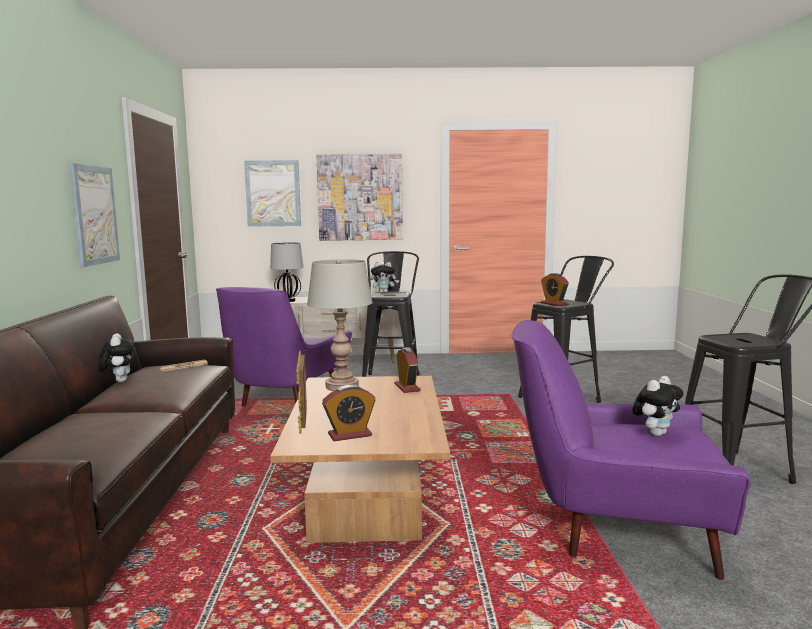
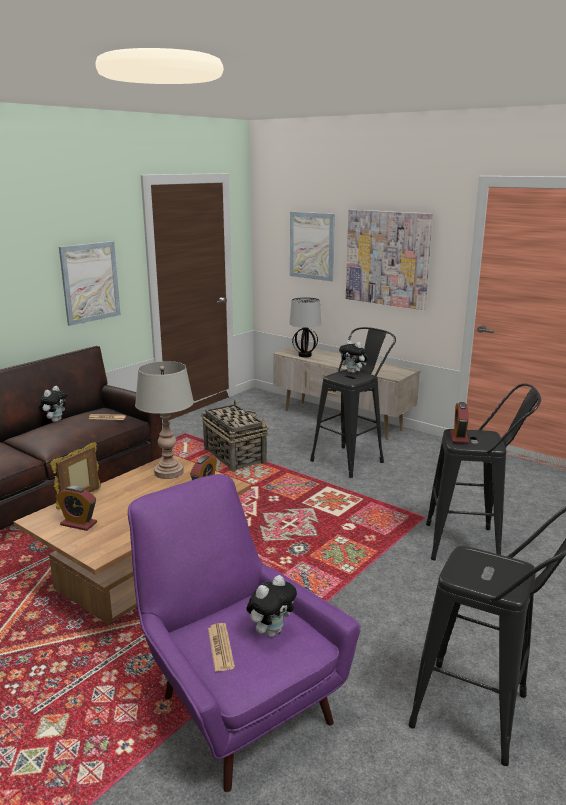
camera: 40 degrees right, 10 degrees up
(285, 401) = (234, 456): purple armchair -> basket
(654, 452) = (220, 647): none -> newspaper
(655, 433) = (271, 631): plush toy -> plush toy turned 45 degrees counterclockwise

